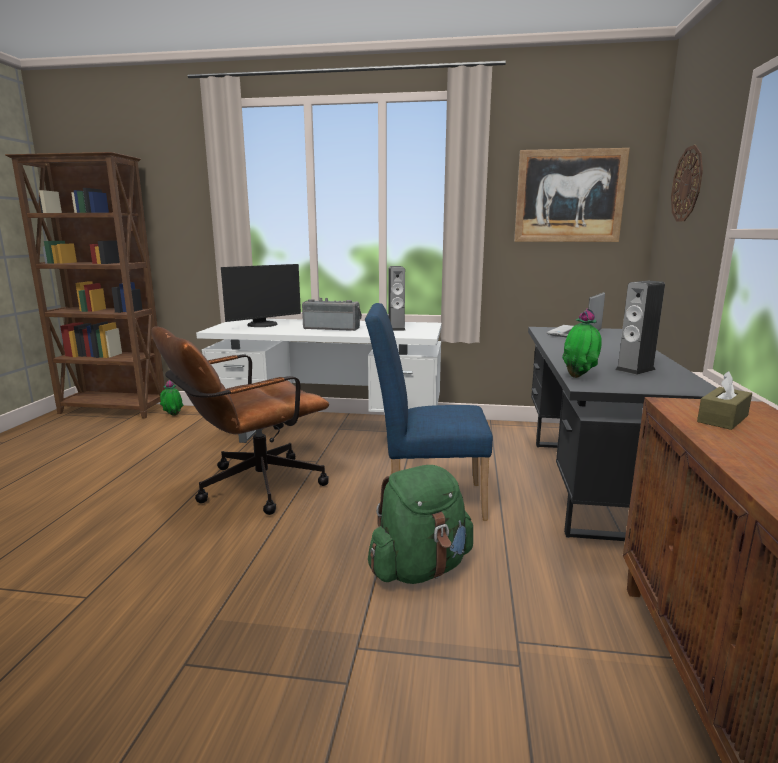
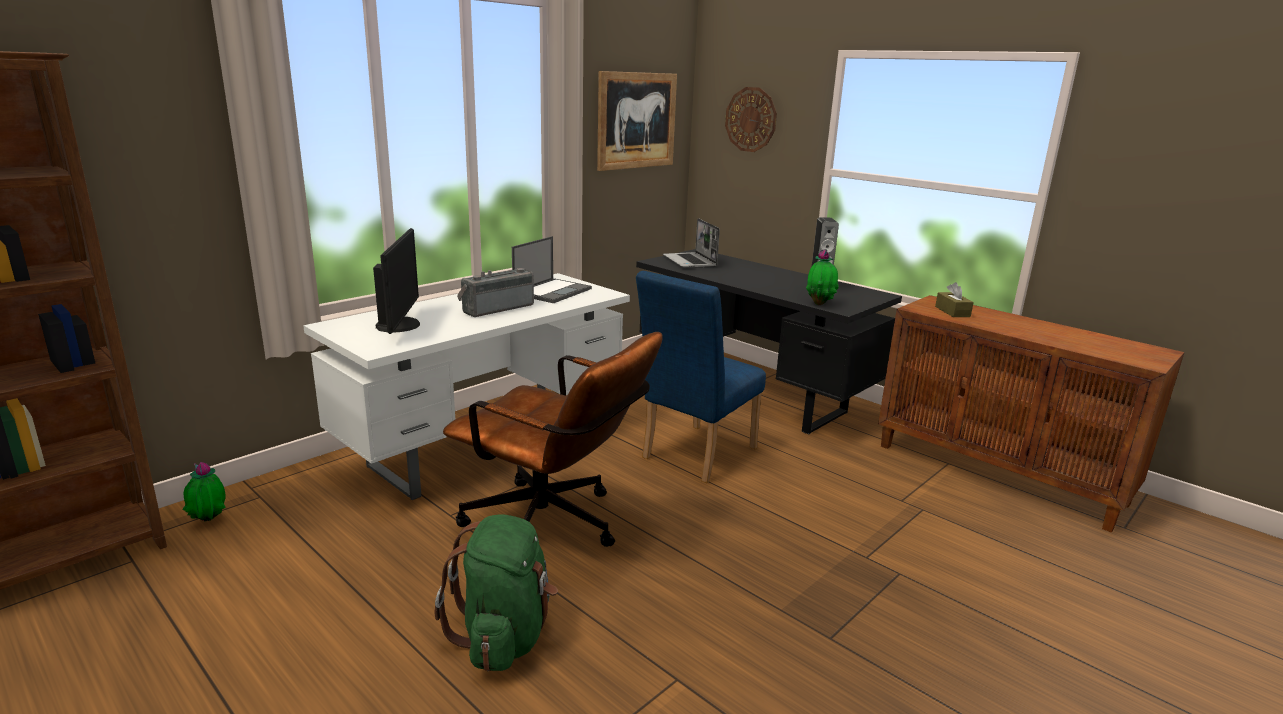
camera: 55 degrees left, 5 degrees up
(250, 488) = (554, 528): brown office chair -> brown office chair turned 60 degrees counterclockwise
(396, 328) = (553, 291): speaker -> laptop
(420, 568) = (795, 498): green backpack -> green backpack (504, 636)

